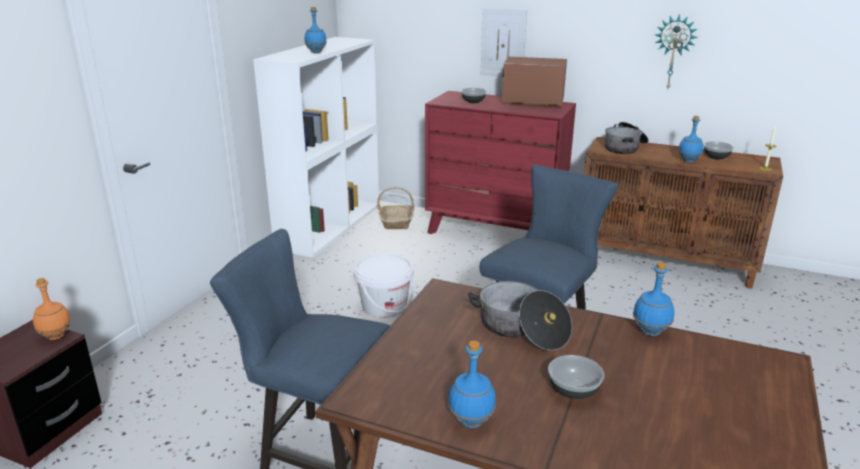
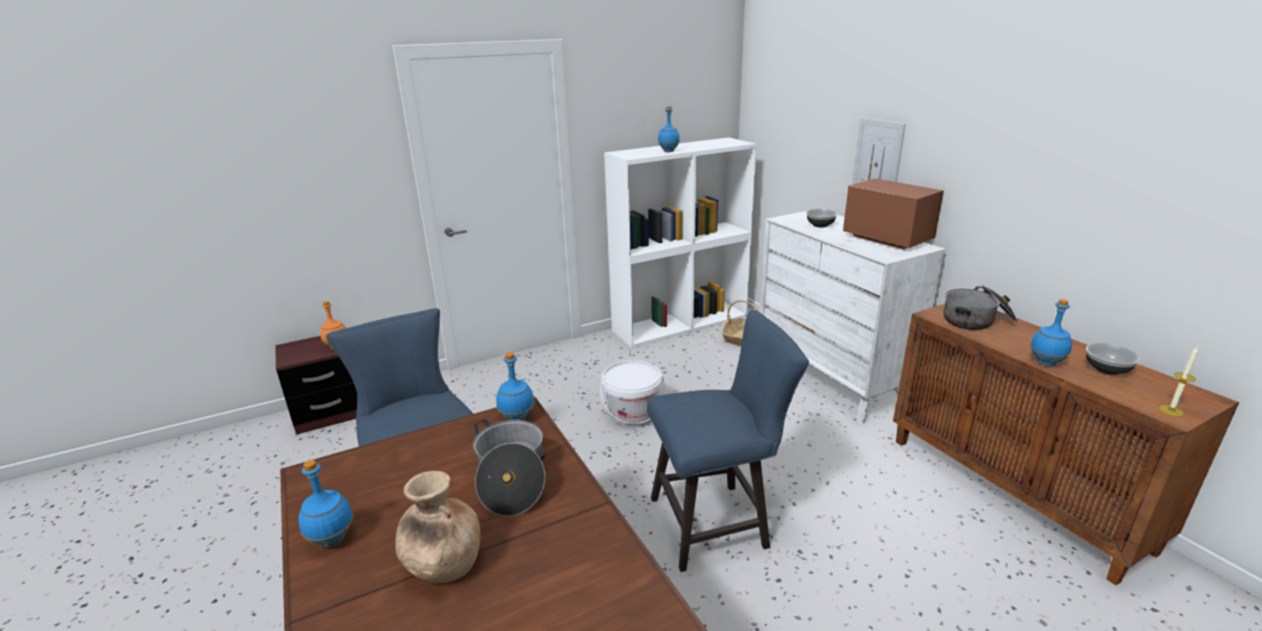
camera: 40 degrees right, 0 degrees up
(494, 232) = (830, 379): red dresser -> white dresser
(573, 391) = (443, 564): bowl -> brown vase
(650, 332) = (617, 549): blue bottle -> blue bottle (517, 419)
(673, 52) = (1084, 201): wall clock -> none

